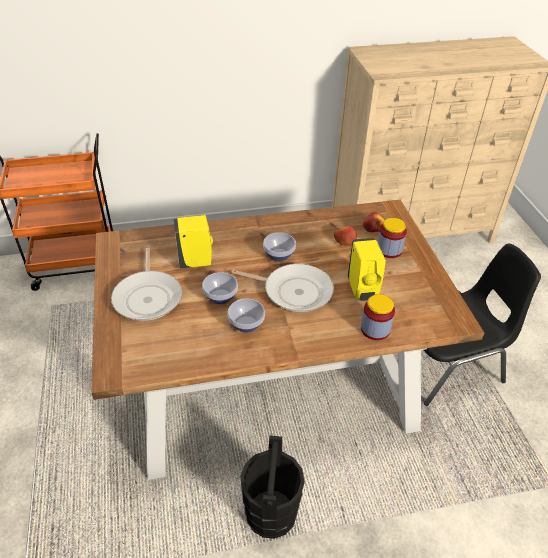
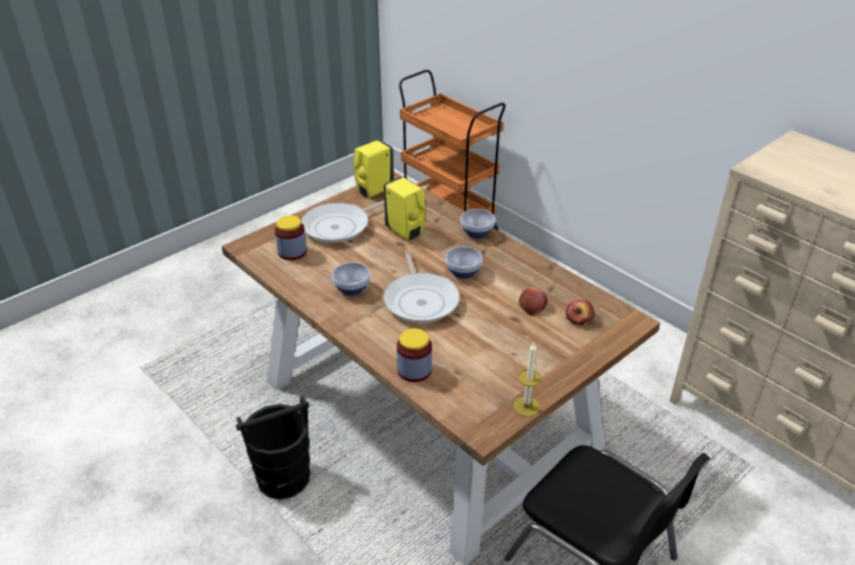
camera: 60 degrees right, 5 degrees down
(220, 297) = (372, 262): bowl -> bowl (476, 233)
(362, 290) = (465, 343): yellow soap dispenser -> yellow soap dispenser (373, 191)
(389, 250) = (552, 342): jar -> jar (292, 252)
(446, 290) = (526, 406): none -> candle

